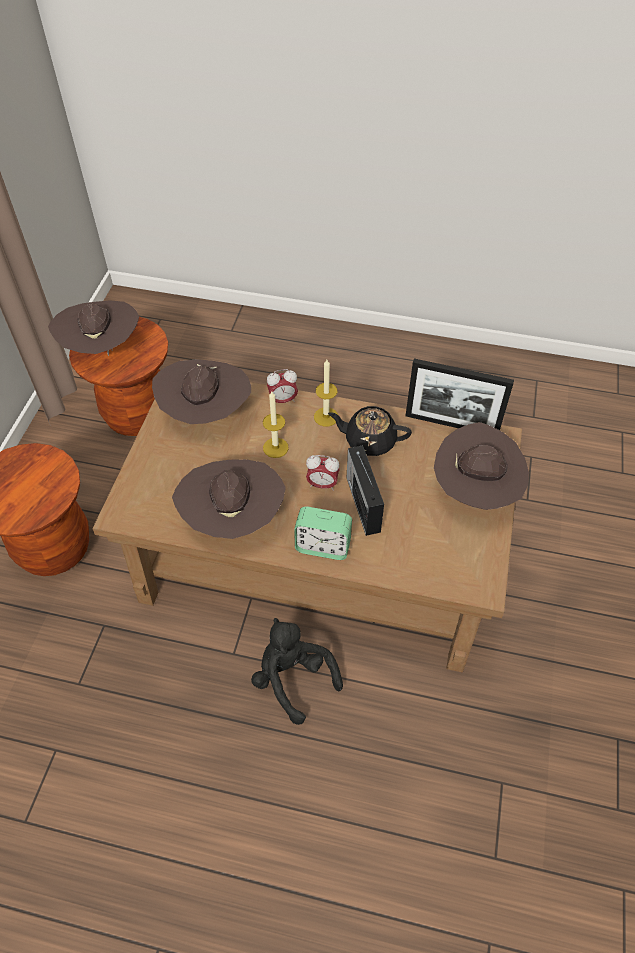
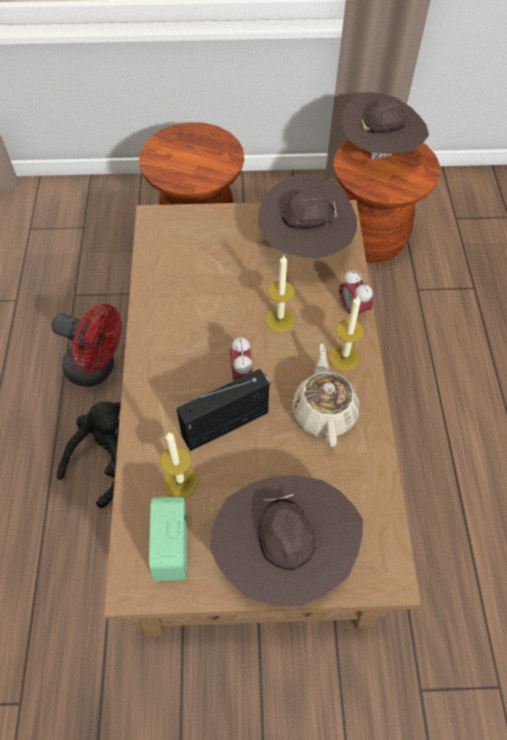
camera: 75 degrees right, 5 degrees up
(185, 673) = (97, 369): none -> red fan
(233, 518) = (174, 307): brown hat -> none
(323, 546) = (157, 396): alarm clock -> alarm clock (172, 548)
(369, 441) = (324, 411): black teapot -> beige teapot
(406, 543) = (180, 482): none -> candle
(451, 424) = (389, 504): picture frame -> none

